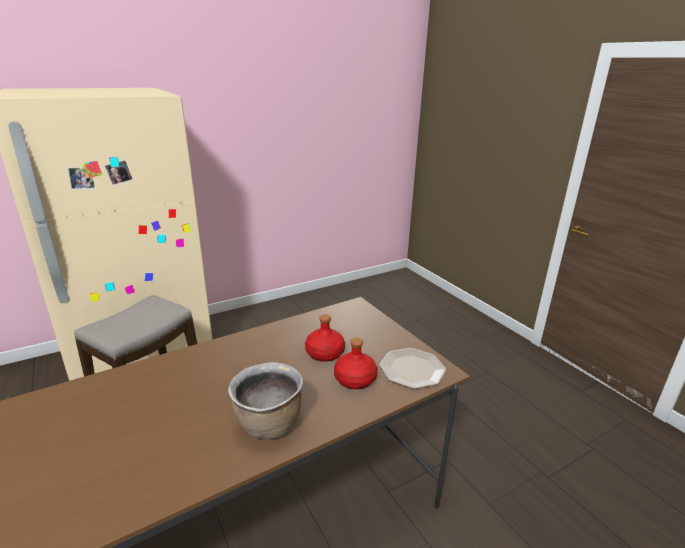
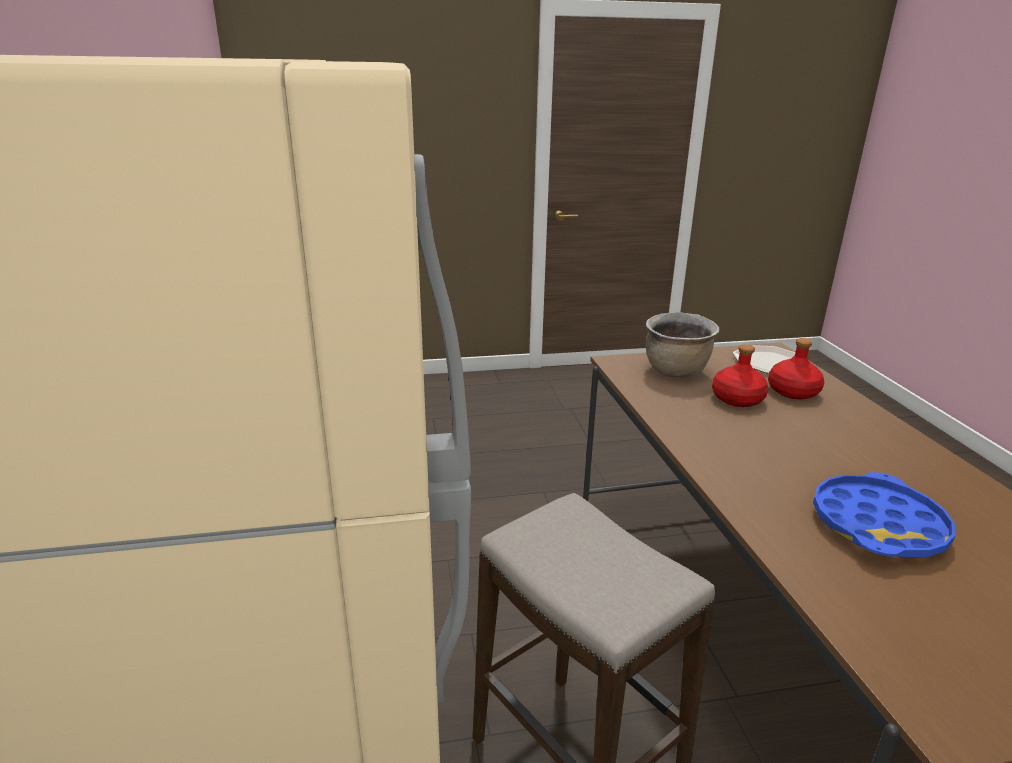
camera: 70 degrees left, 0 degrees up
(162, 407) = (878, 525): none -> blue tray
(268, 424) = (890, 450): brown cooking pot -> brown cooking pot (676, 372)

